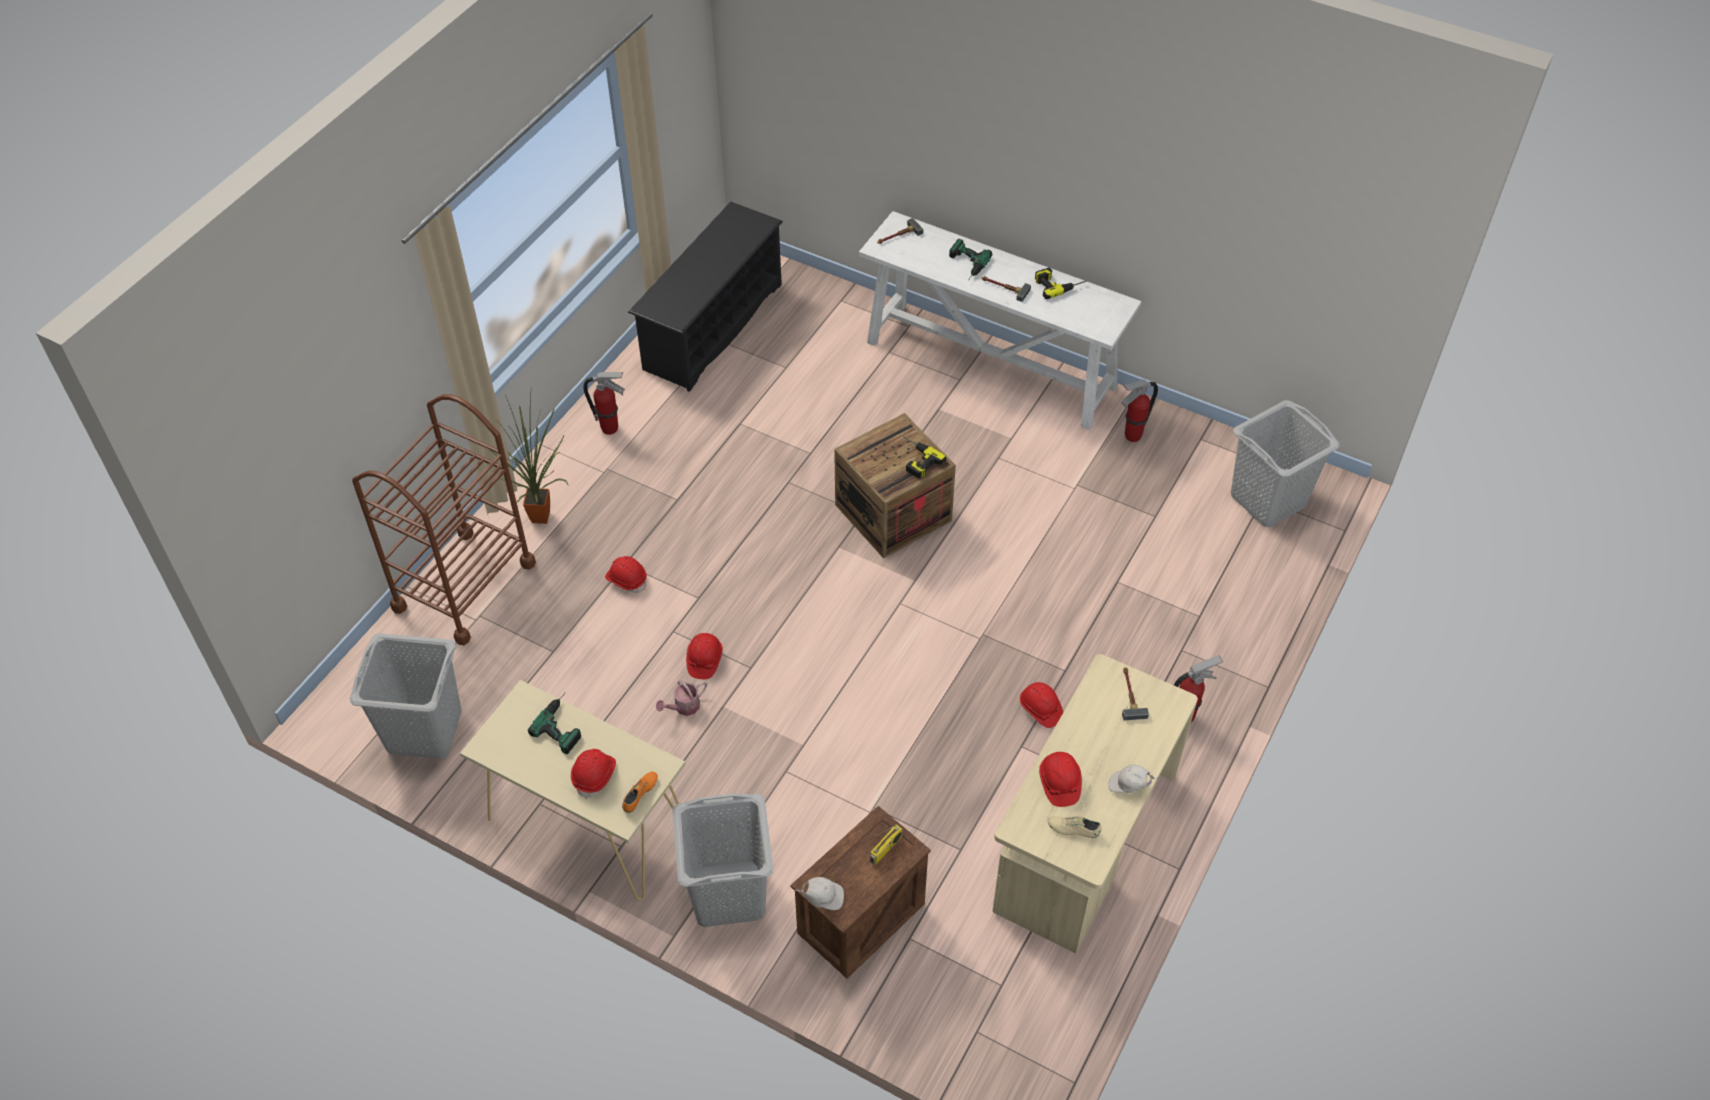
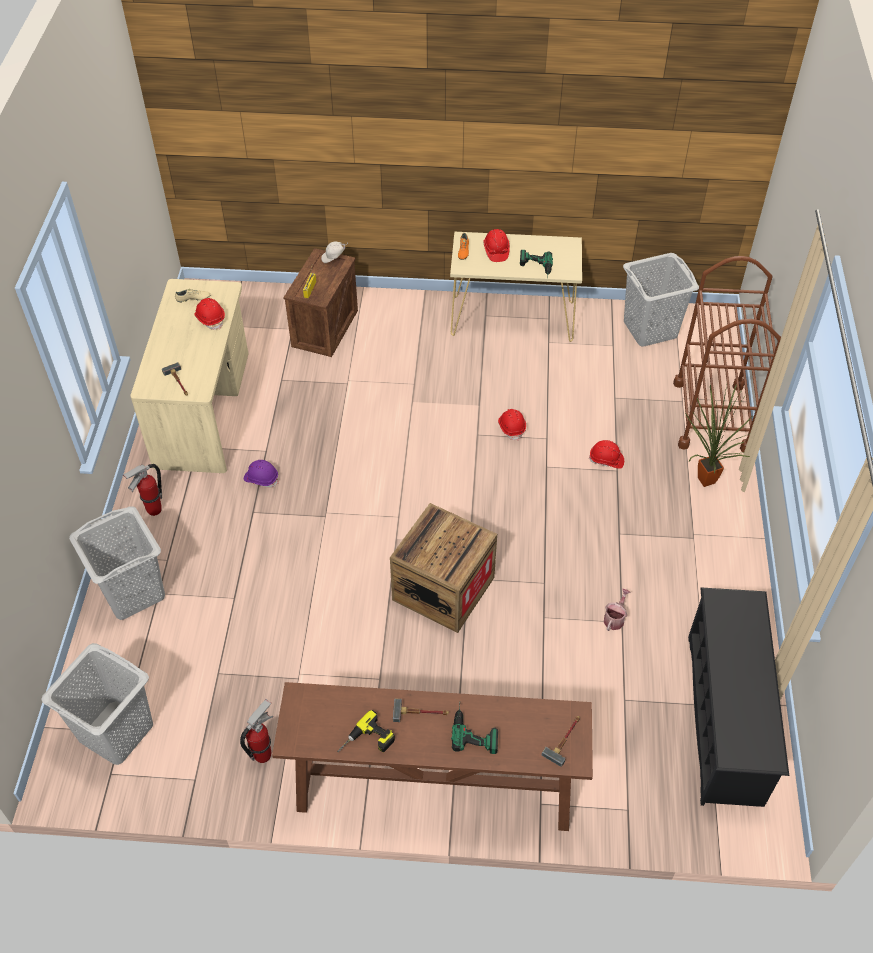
camera: 155 degrees right, 0 degrees up
(610, 429) = (721, 573): fire extinguisher -> none
(684, 707) = (504, 396): watering can -> watering can (615, 618)
(728, 894) = (408, 314): grey laundry basket -> grey laundry basket (133, 592)
(915, 459) = (425, 549): power drill -> none
(991, 365) = (432, 787): white console table -> brown console table
(1040, 709) = (261, 478): red hard hat -> purple hard hat
(1129, 786) = (165, 331): white cap -> none

